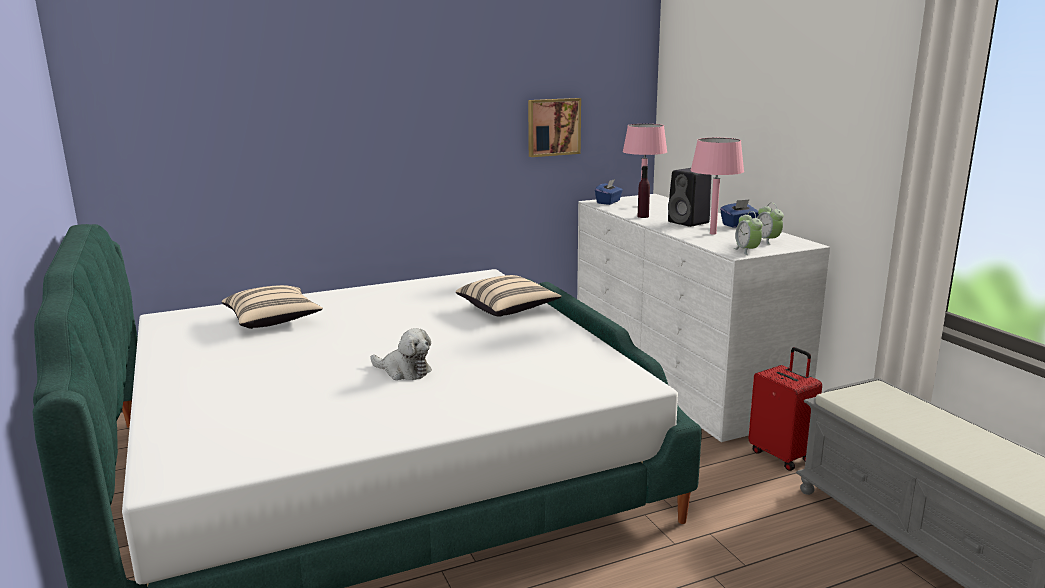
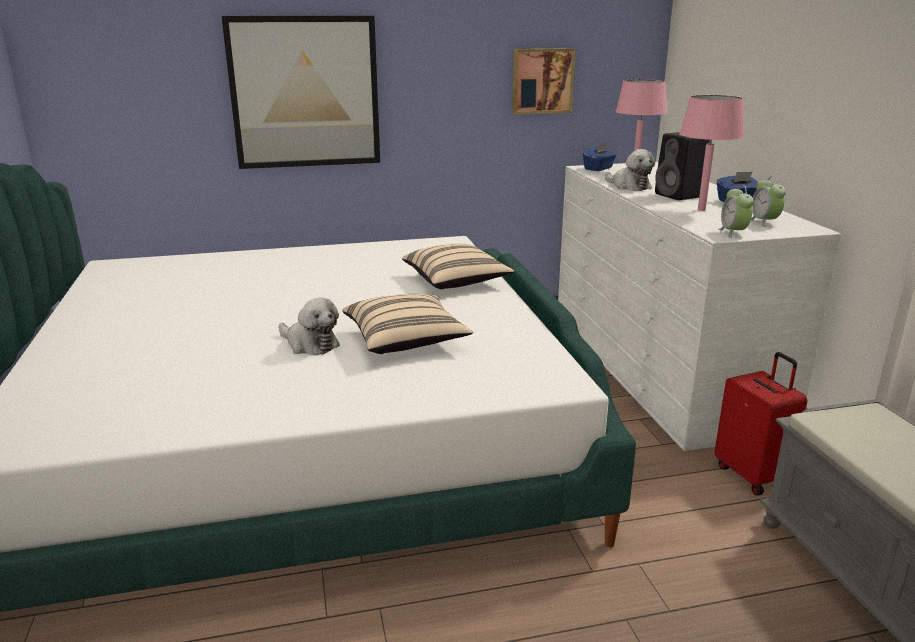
camera: 10 degrees right, 5 degrees up
(273, 321) = (209, 276): beige pillow -> beige pillow (406, 341)
(343, 145) = (305, 92): none -> picture
(643, 216) = (629, 186): purple bottle -> plush toy

